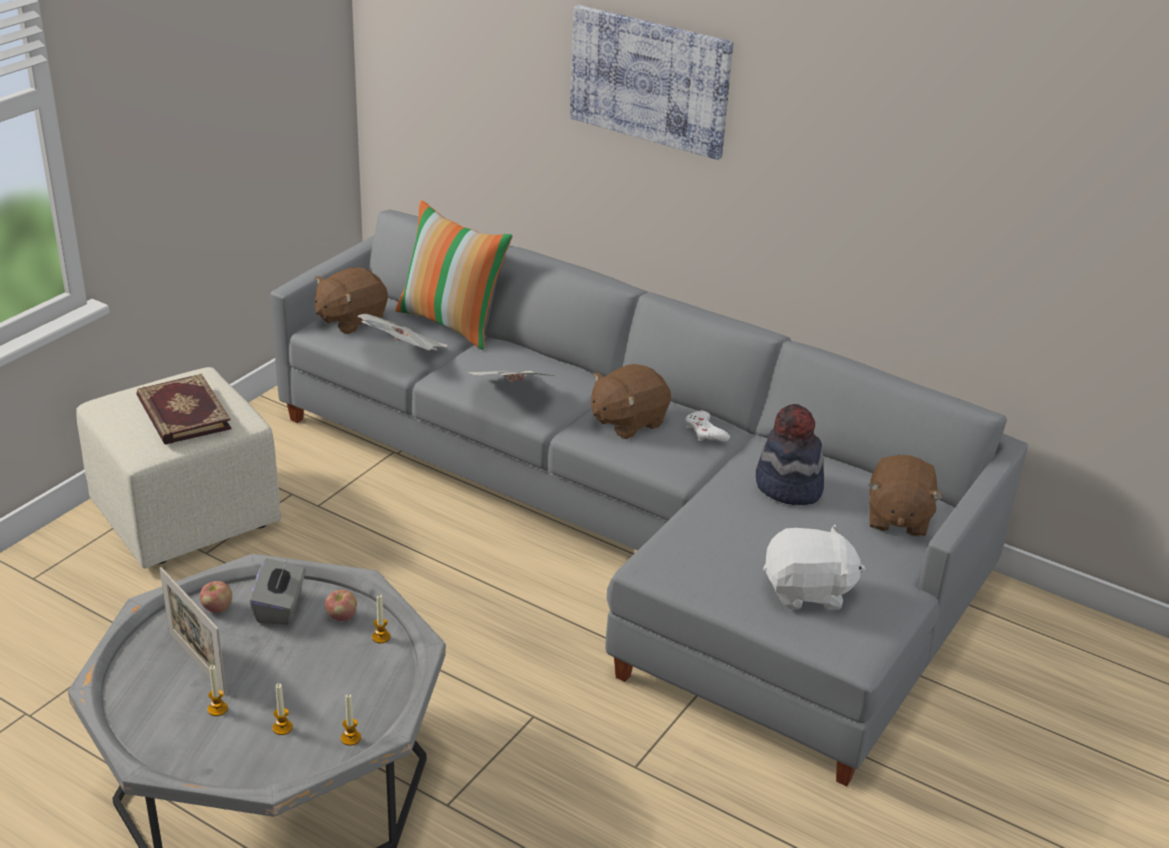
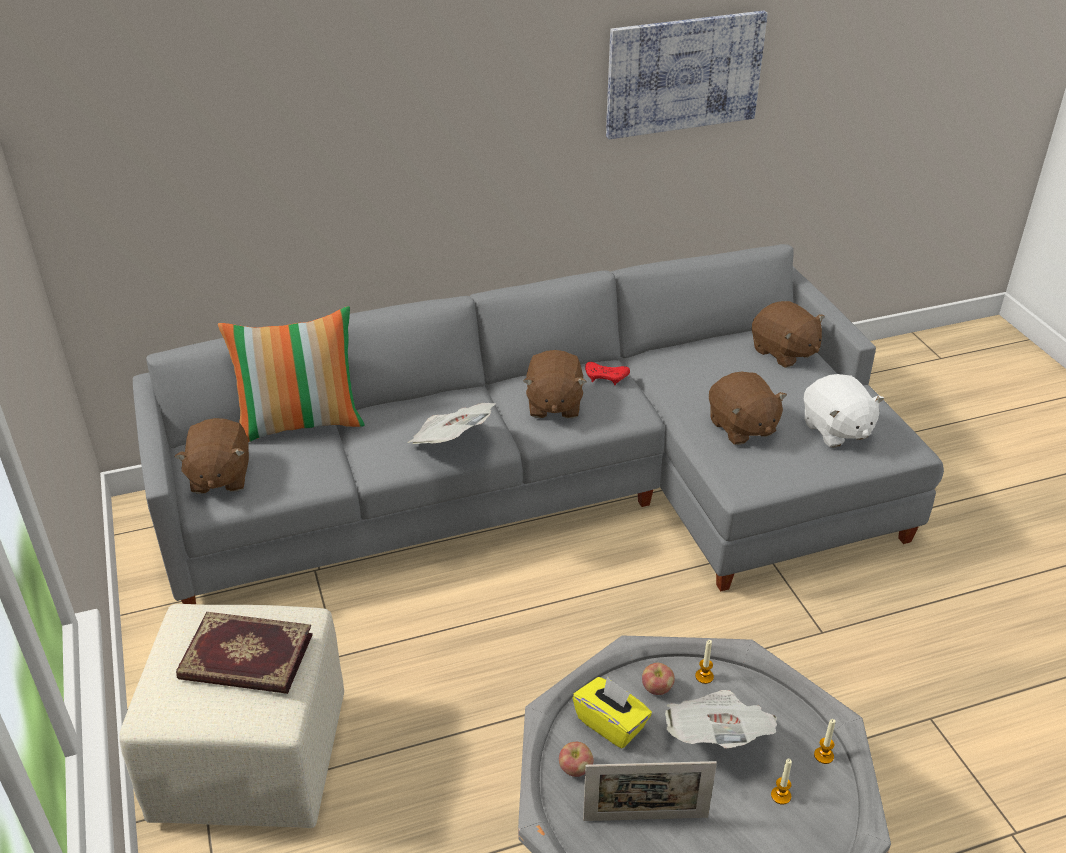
camera: 50 degrees left, 5 degrees up
(217, 709) = (724, 831): candle -> none
(280, 607) = (611, 724): grey tissue box -> yellow tissue box
(404, 353) = (317, 470): newspaper -> newspaper (716, 737)
(650, 80) = (416, 103): picture -> picture (683, 74)
(705, 431) = (606, 376): white game controller -> red game controller
(732, 533) = (741, 427): none -> brown plush toy
(788, 487) = (712, 376): hat -> none
(808, 592) = (836, 430): white plush toy -> white plush toy turned 120 degrees clockwise

